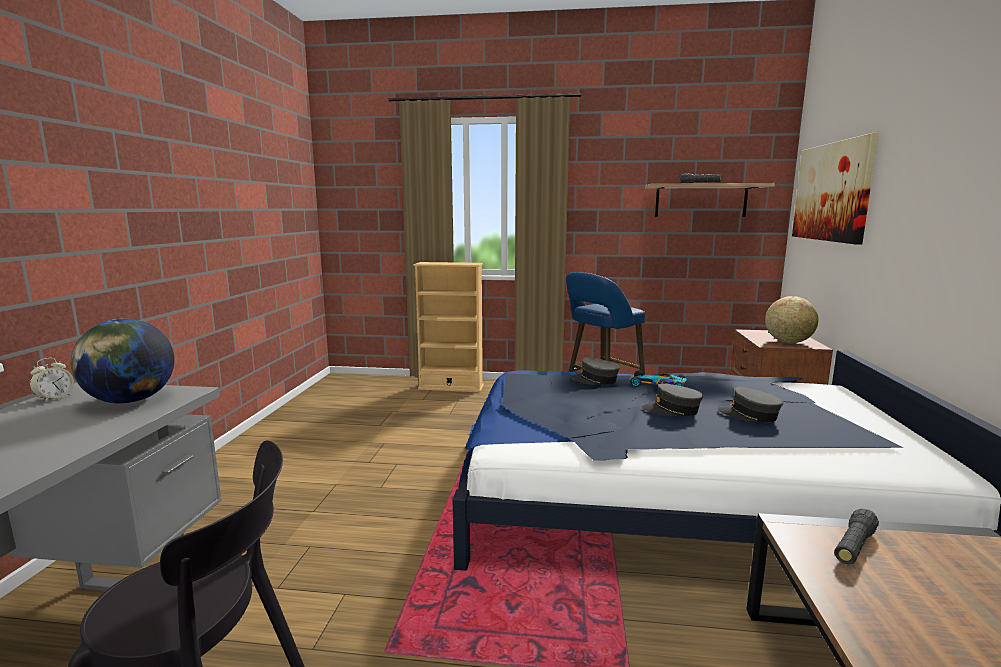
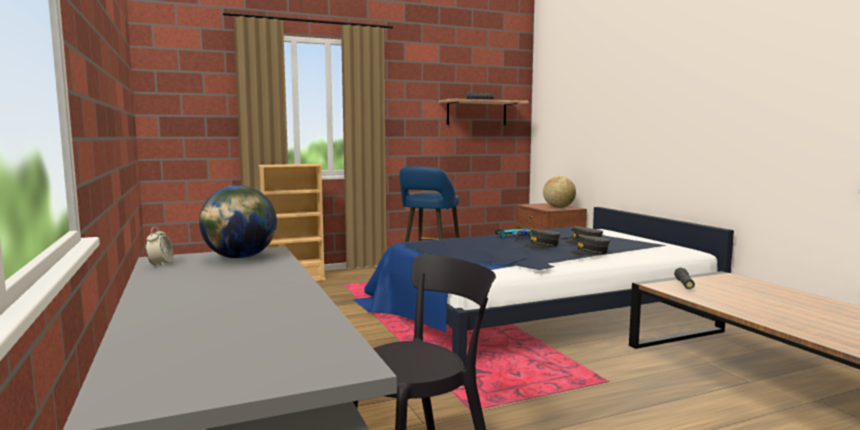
camera: 30 degrees left, 5 degrees down
(595, 380) = (472, 238): grey cap -> grey cap (589, 252)
(832, 192) = (569, 106): picture -> none

